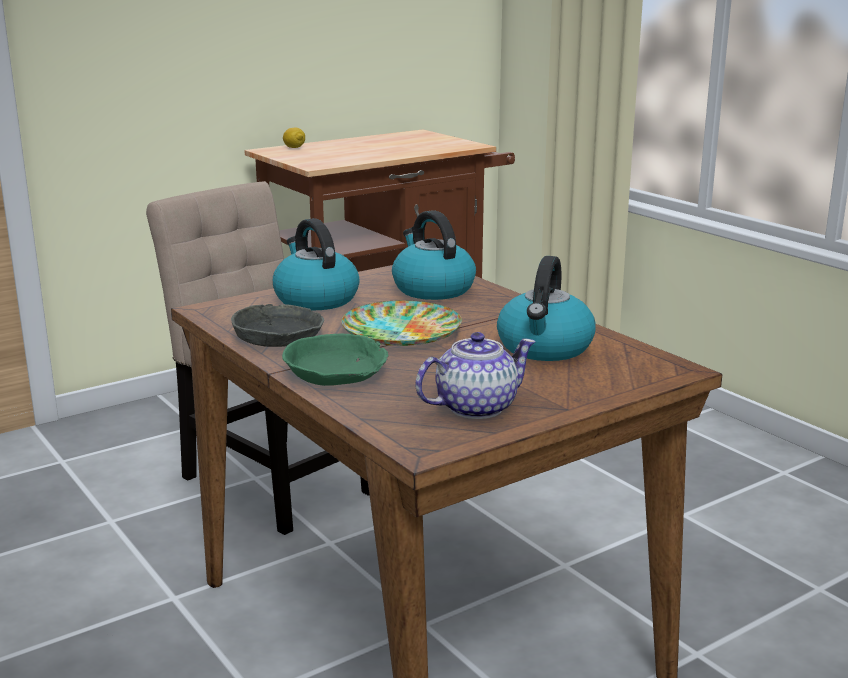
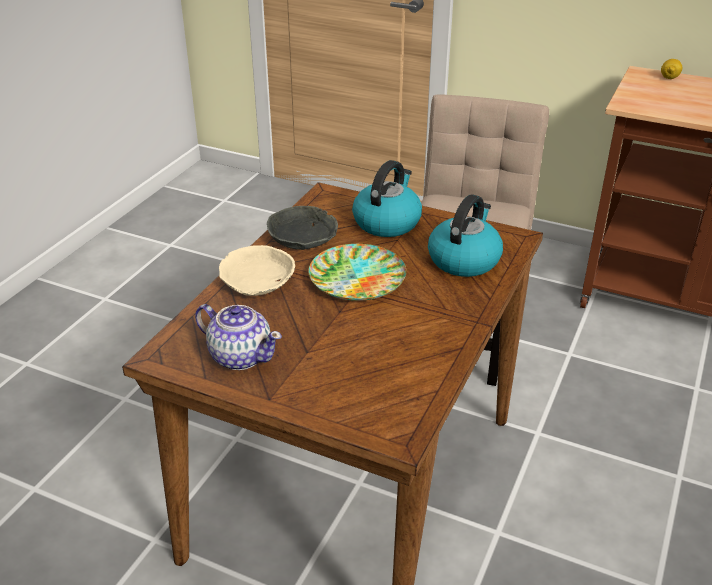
camera: 60 degrees right, 15 degrees up
(336, 373) = (257, 280): green bowl -> beige bowl
(545, 348) = (385, 352): kettle -> none

